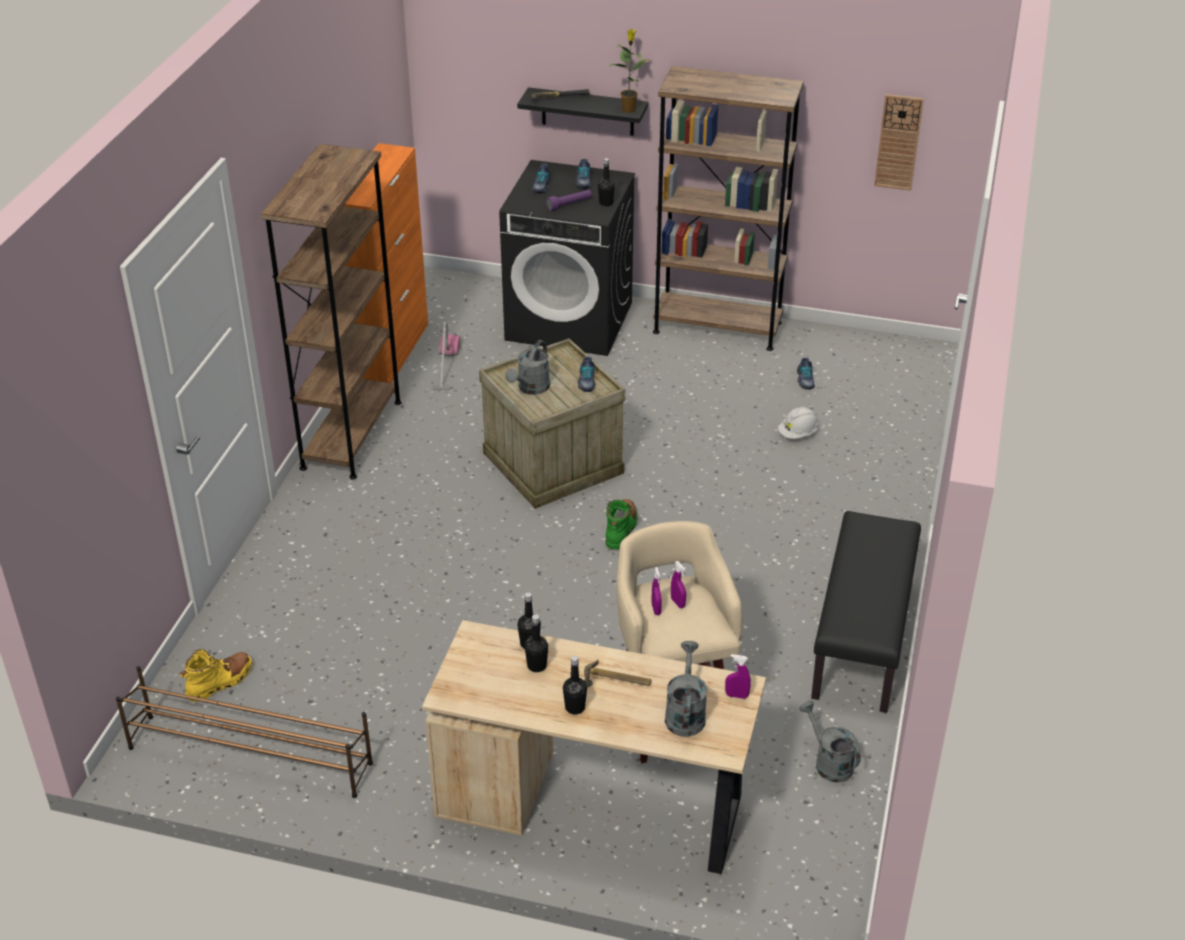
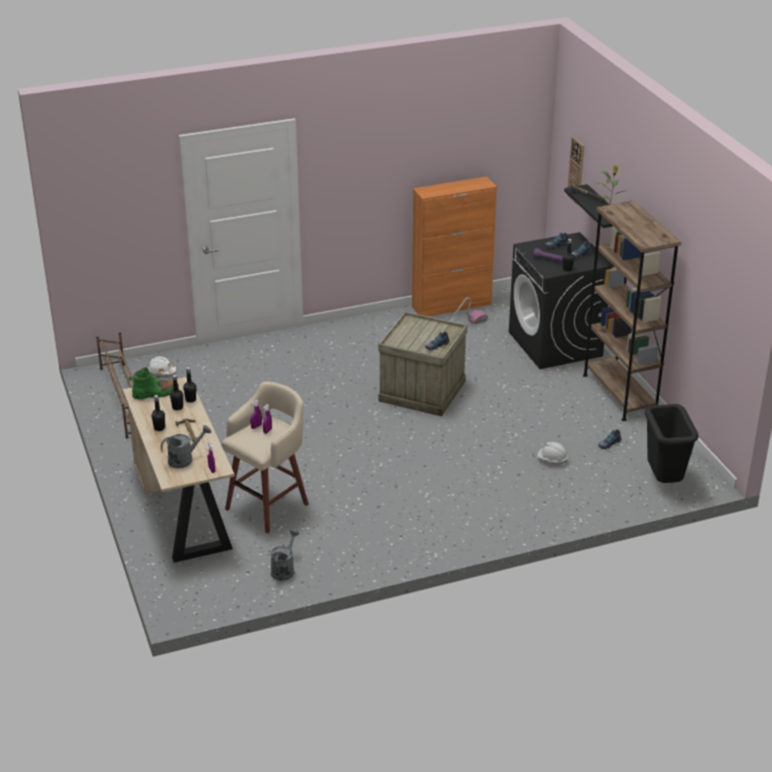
camera: 55 degrees right, 5 degrees down
(220, 682) = (161, 371): yellow boot -> white hard hat
(352, 434) = (371, 324): brown bookcase -> none
(531, 389) = (409, 332): grey watering can -> none
(621, 529) = (393, 434): green boot -> green boot (155, 393)
(863, 639) = (393, 547): black bench -> none
(898, 142) = (718, 312): wall clock -> wall clock (576, 170)
(908, 379) = (663, 481): none -> black trash can

